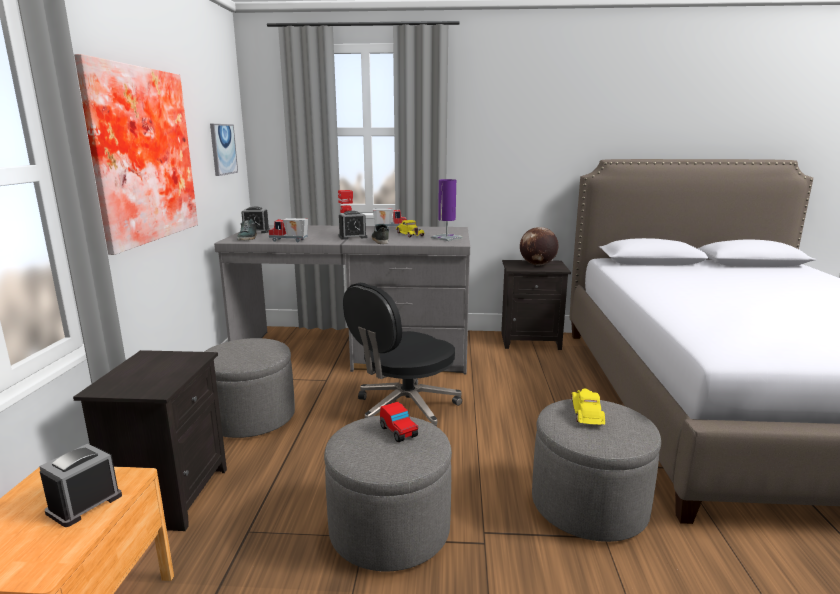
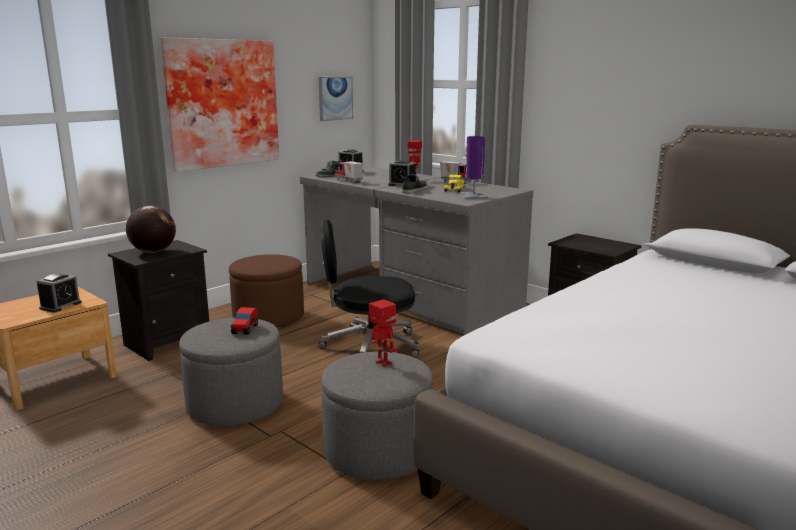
camera: 40 degrees right, 0 degrees up
(84, 504) = (60, 305): alarm clock -> alarm clock turned 135 degrees clockwise
(251, 417) = (268, 317): grey ottoman -> brown ottoman
(537, 265) = (598, 244): globe -> globe (153, 252)
(587, 413) = (383, 363): yellow toy car -> toy robot

